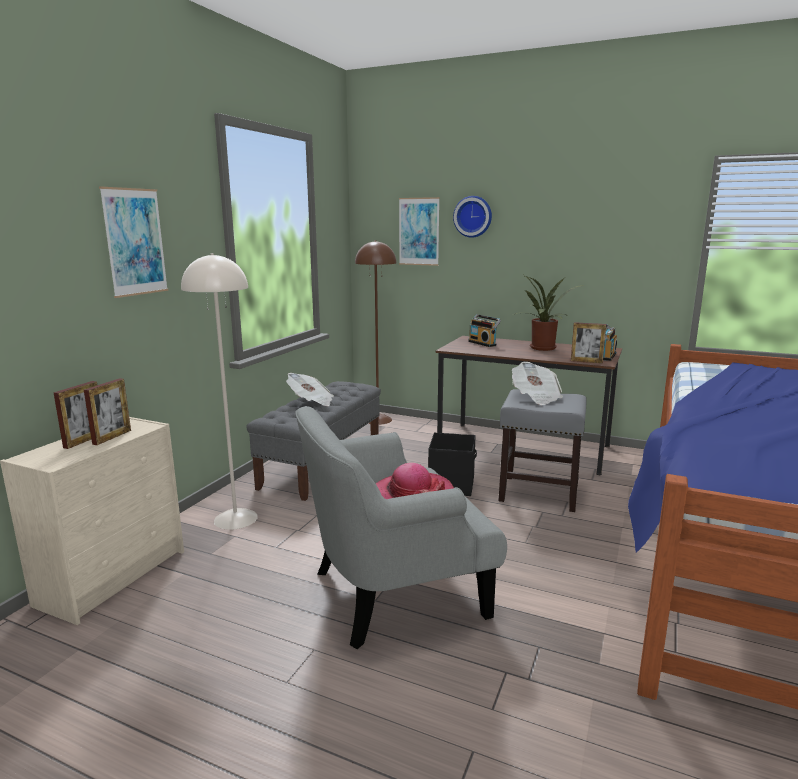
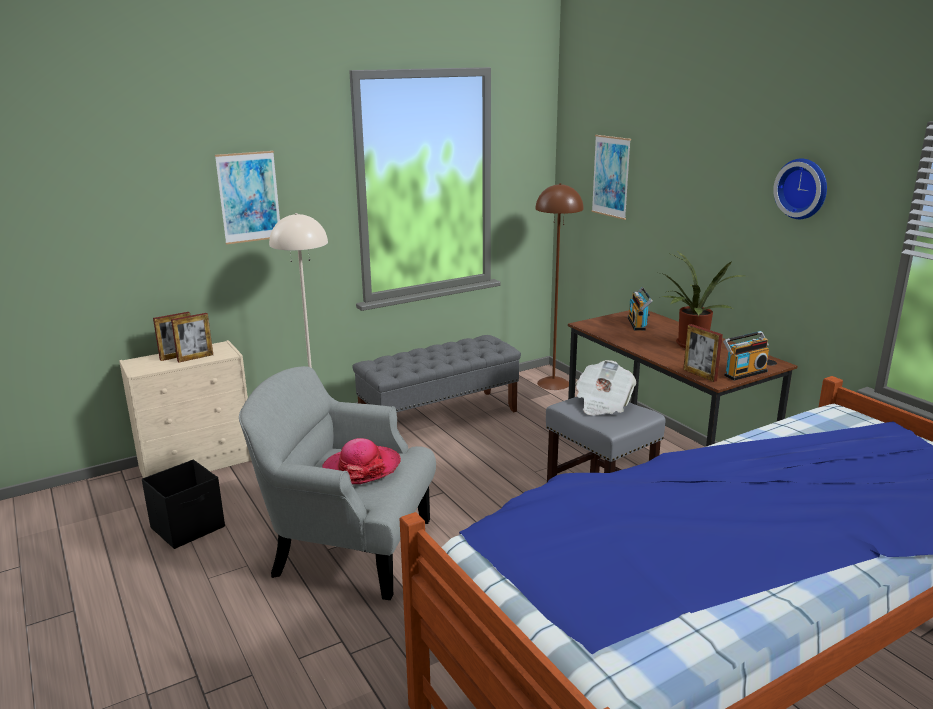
camera: 35 degrees right, 5 degrees up
(311, 401) = (429, 353): newspaper -> none
(452, 484) = (526, 474): black storage box -> black storage box (189, 527)
(473, 216) = (660, 166): wall clock -> wall clock (803, 188)

